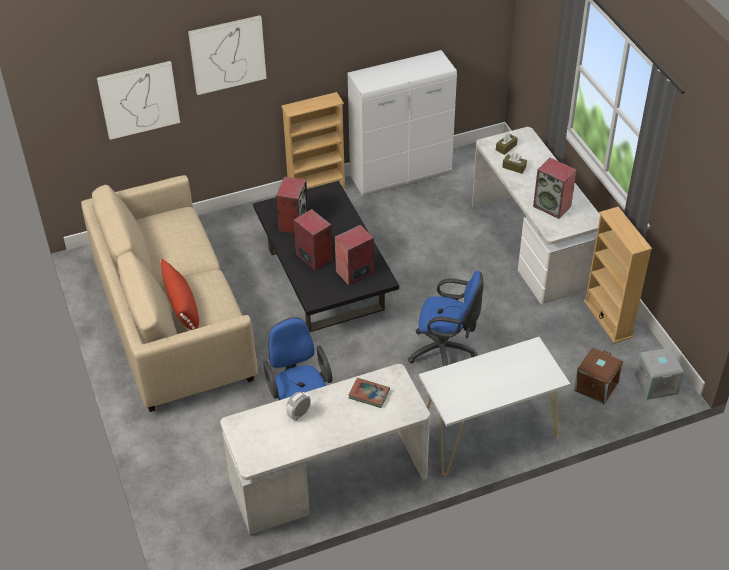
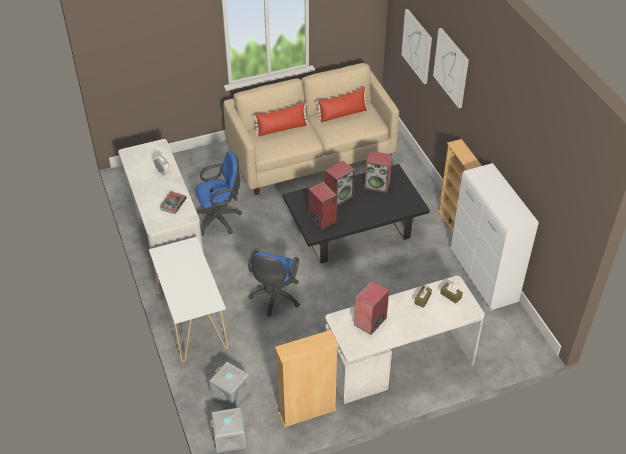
camera: 90 degrees right, 0 degrees up
(157, 244) = (342, 114): none -> red pillow
(596, 387) = (230, 393): brown storage box -> grey storage box

